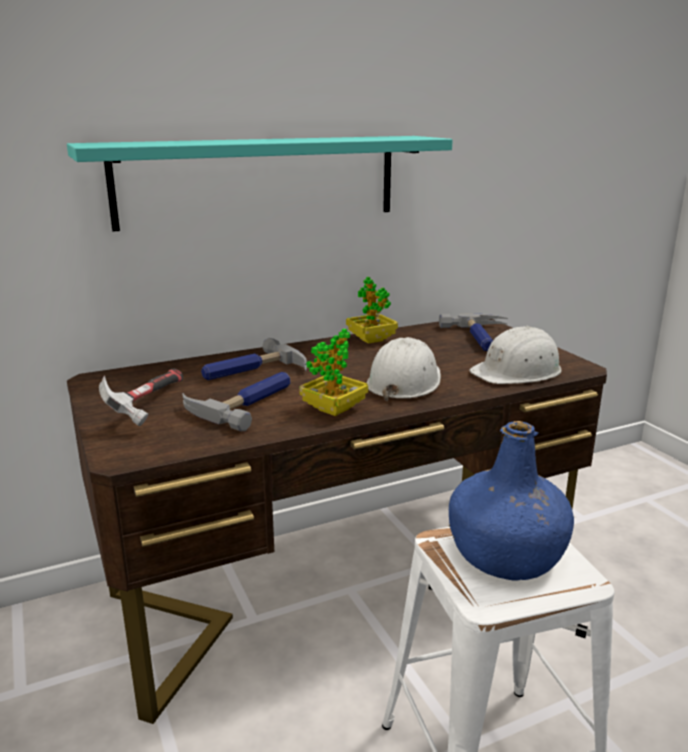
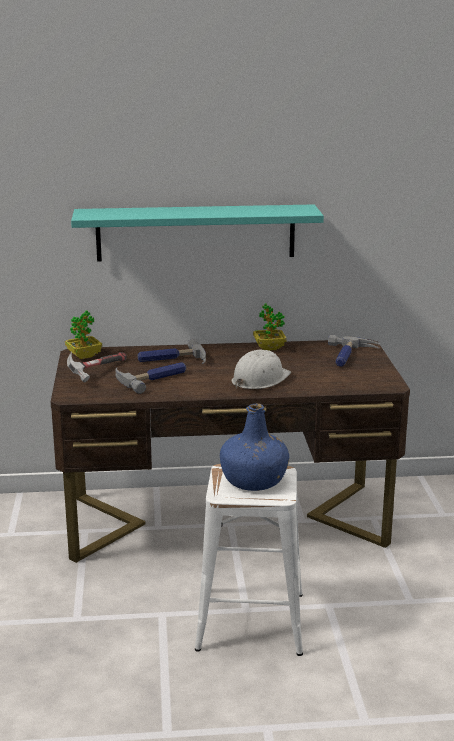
camera: 20 degrees right, 0 degrees up
(333, 409) = (200, 389): potted plant -> potted plant (84, 356)
(518, 371) = (343, 382): white hard hat -> none

